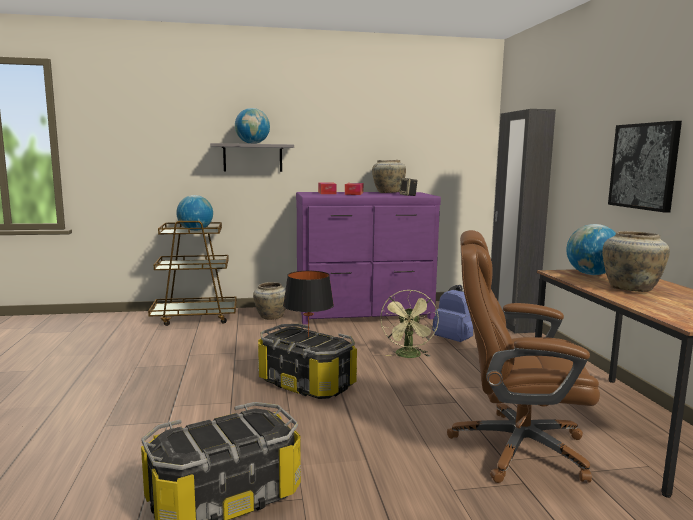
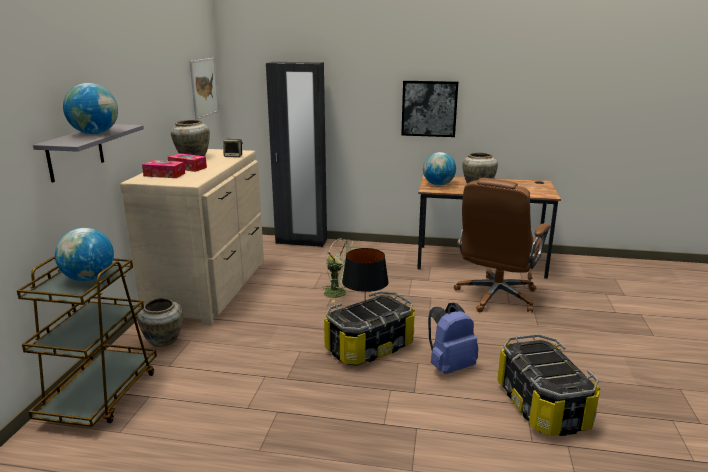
camera: 70 degrees left, 10 degrees up
(364, 313) = (210, 289): purple dresser -> beige dresser
(455, 340) = (320, 269): blue backpack -> blue backpack (449, 366)
(460, 140) = (204, 87): none -> picture

